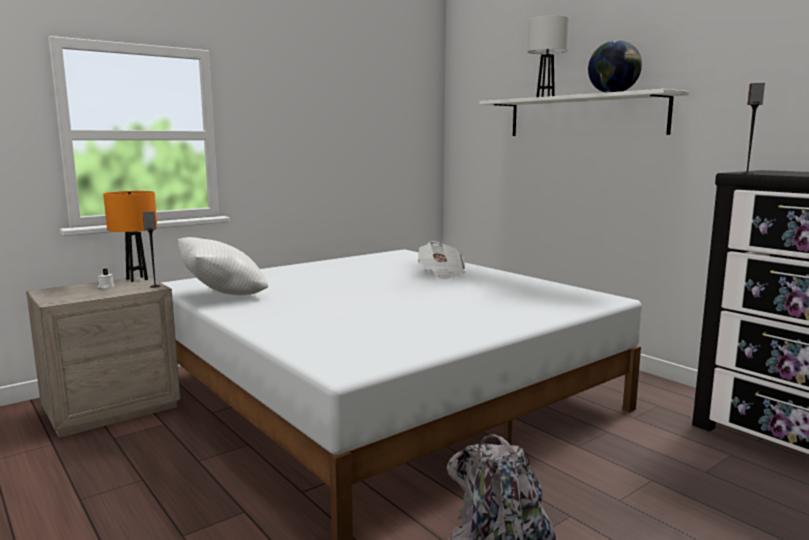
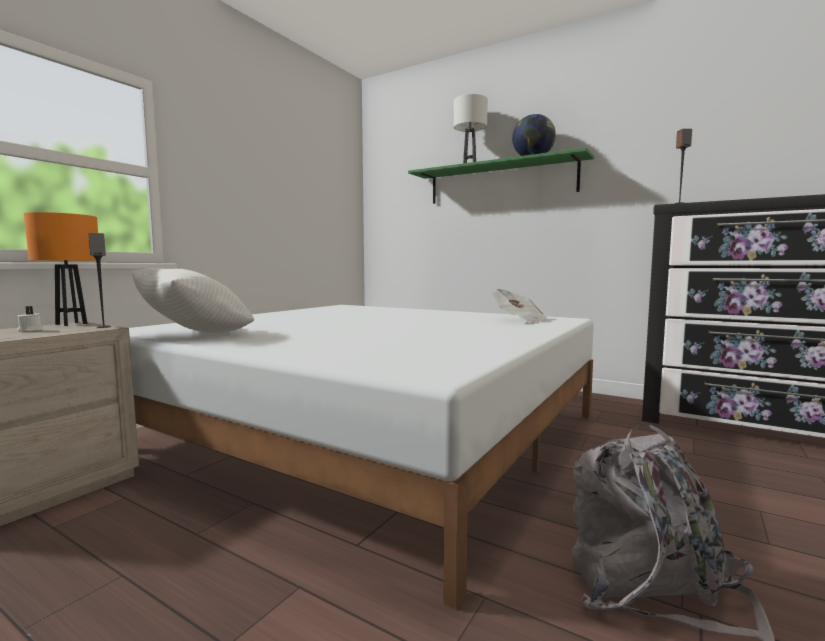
camera: 20 degrees left, 5 degrees down
(441, 273) = (402, 314): newspaper -> newspaper (519, 321)
(584, 116) = (500, 182): white shelf -> green shelf

